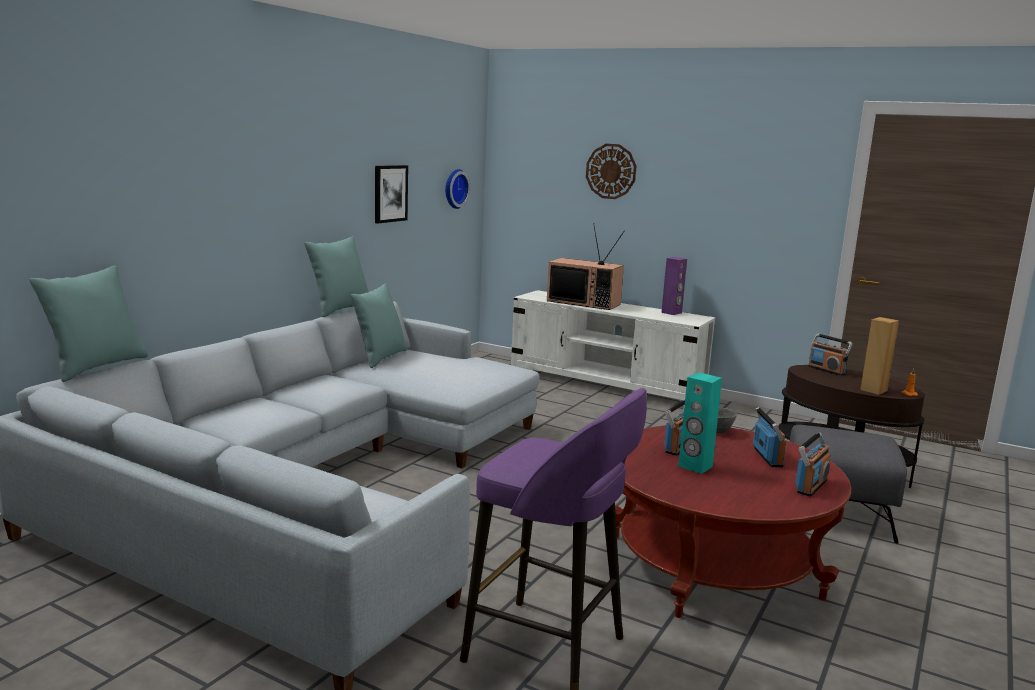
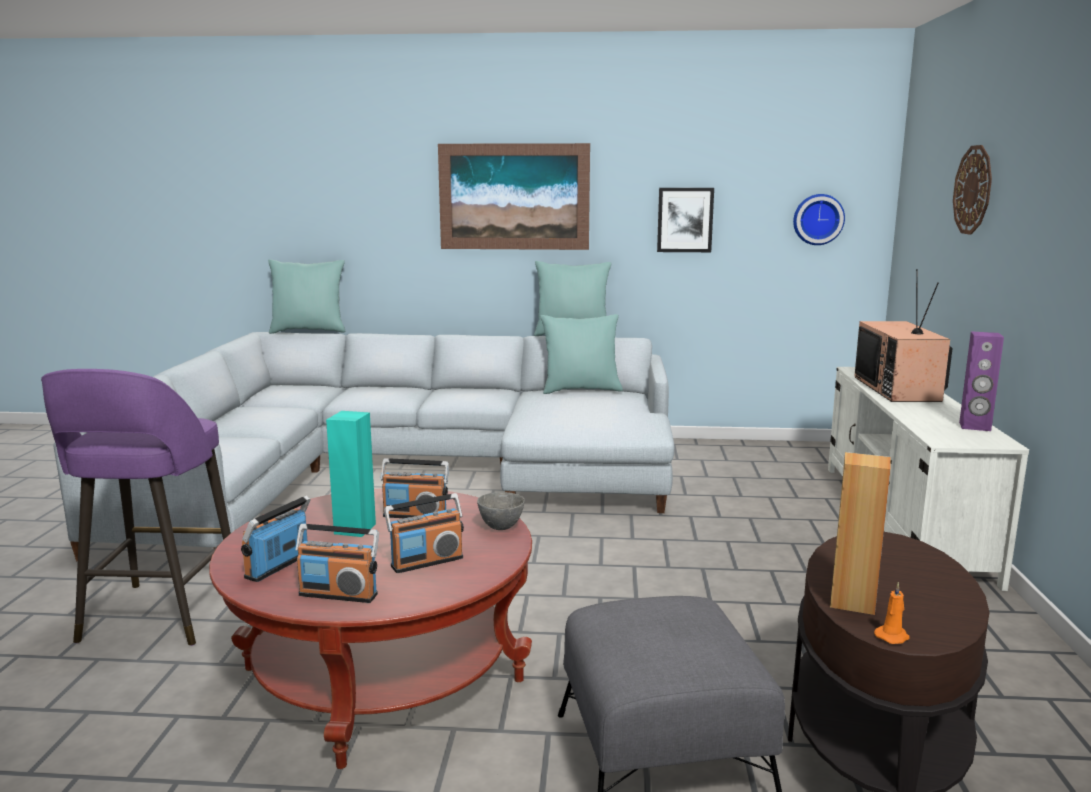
camera: 65 degrees right, 0 degrees up
(277, 177) = (514, 197): none -> picture
(826, 370) = (916, 557): radio -> radio (278, 566)

